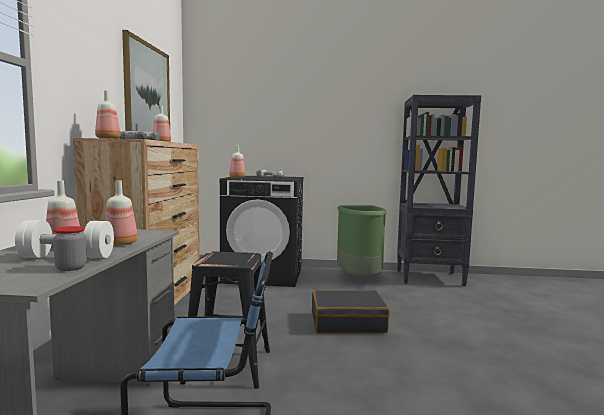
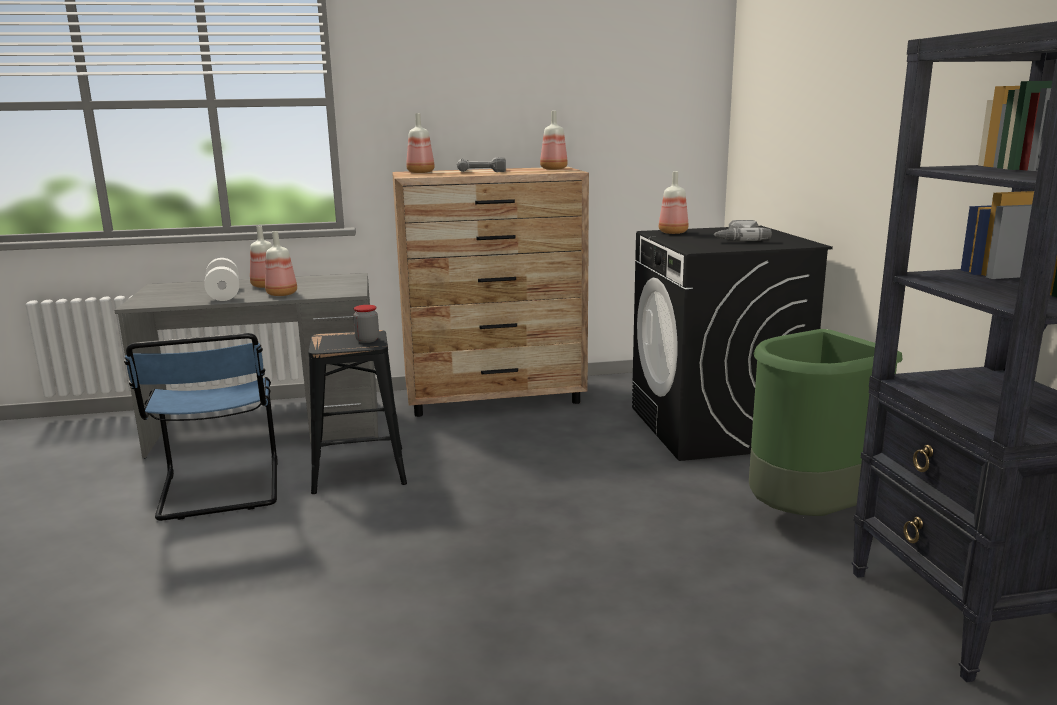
camera: 75 degrees right, 10 degrees up
(71, 268) = (187, 301): jar -> jar (367, 340)
(147, 91) = (585, 82): picture -> none
(347, 322) = (539, 526): black suitcase -> none

